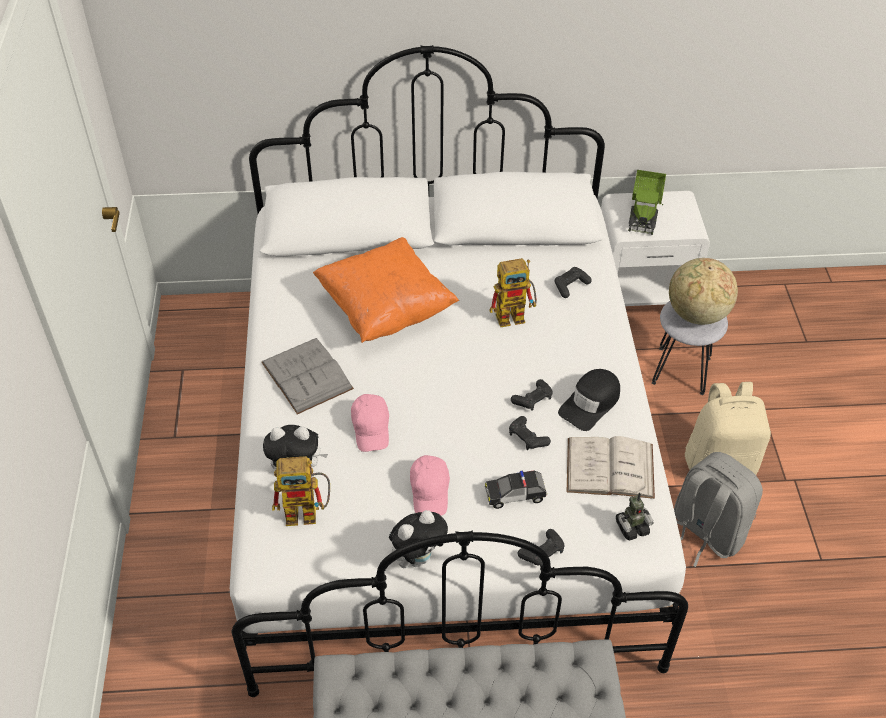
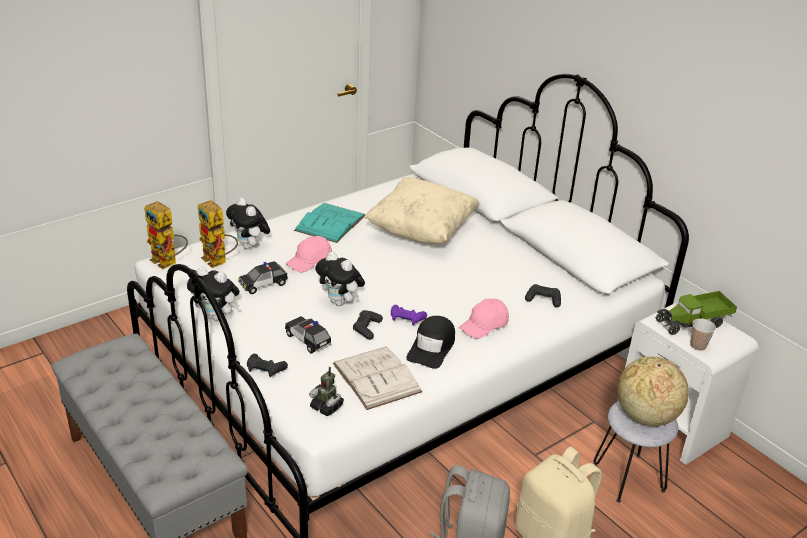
camera: 55 degrees right, 15 degrees down
(307, 375) = (330, 223): grey book -> turquoise book
(385, 309) = (421, 231): orange pillow -> beige pillow
(385, 489) = (263, 284): none -> toy car
(430, 491) = (277, 302): pink cap -> pink cap (484, 326)
(468, 438) = (340, 302): none -> plush toy
(515, 315) = (481, 285): toy robot -> toy robot (168, 263)
(532, 399) = (406, 319): black game controller -> purple game controller
(590, 403) = (432, 347): black cap -> black cap turned 75 degrees counterclockwise
(677, 228) = (698, 346): none -> cup

